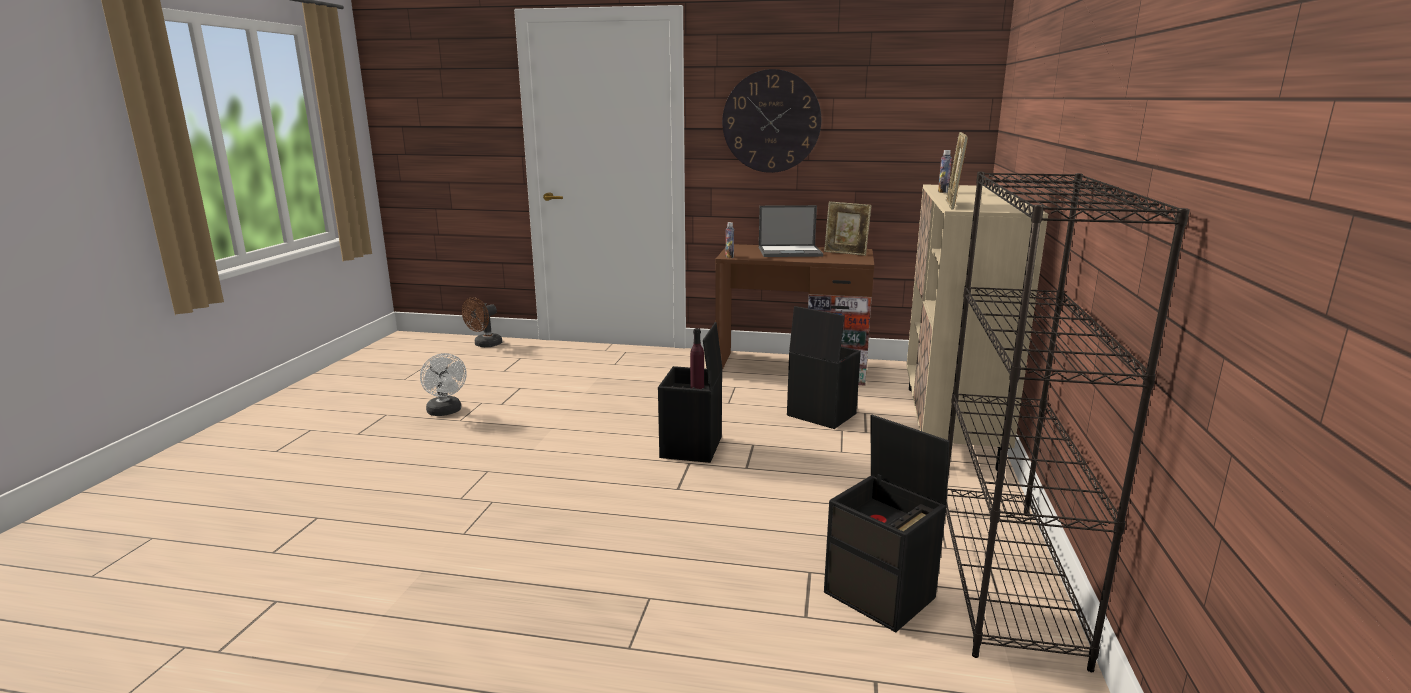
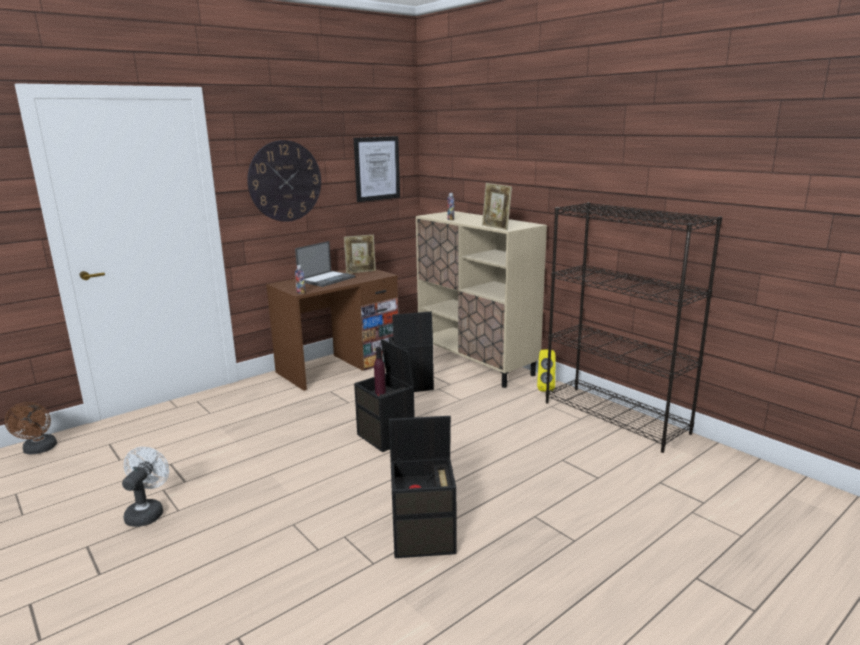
camera: 50 degrees left, 0 degrees up
(446, 412) = (147, 512): white fan -> white fan turned 90 degrees counterclockwise
(882, 595) = (601, 451): black storage box -> black storage box (425, 538)
(916, 115) = (377, 168): none -> picture
(981, 491) = (545, 388): none -> yellow speaker

